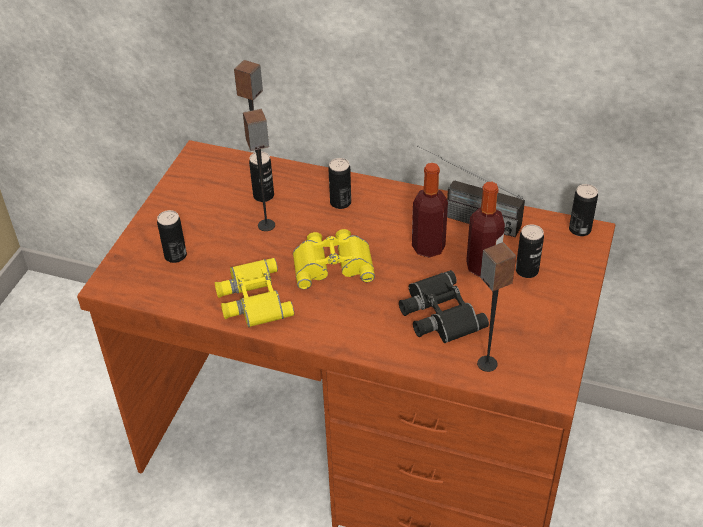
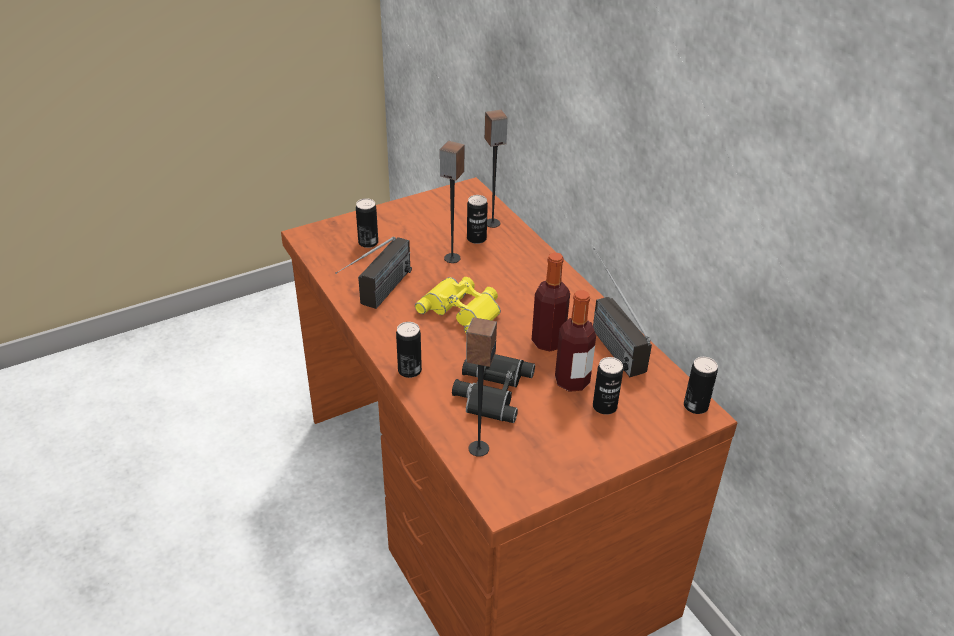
camera: 40 degrees right, 5 degrees down
(252, 298) = (378, 298): yellow binoculars -> radio
(340, 202) = (525, 273): can -> can (409, 370)

